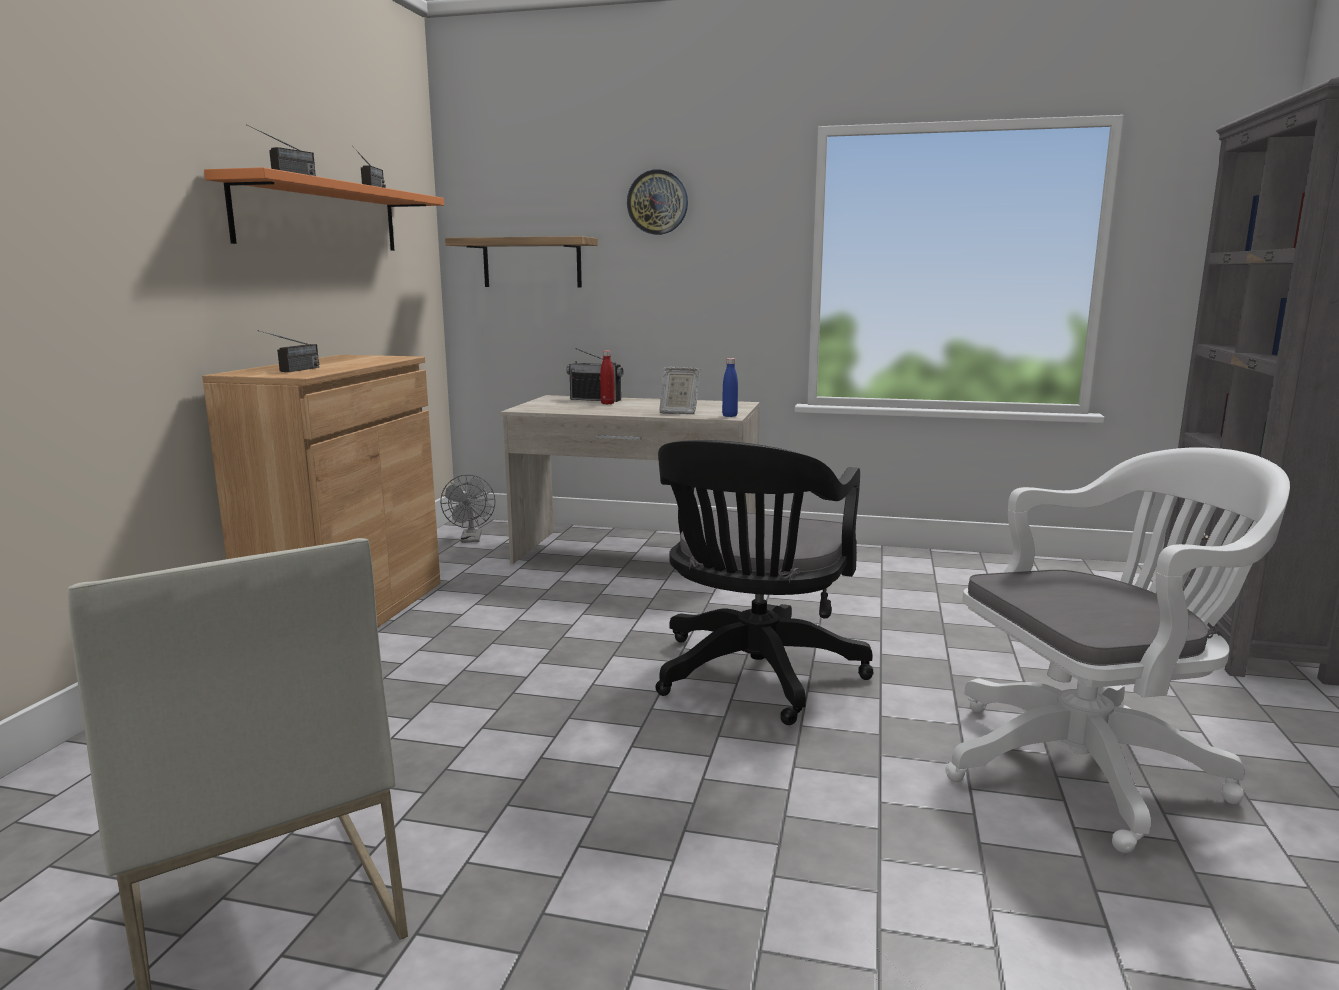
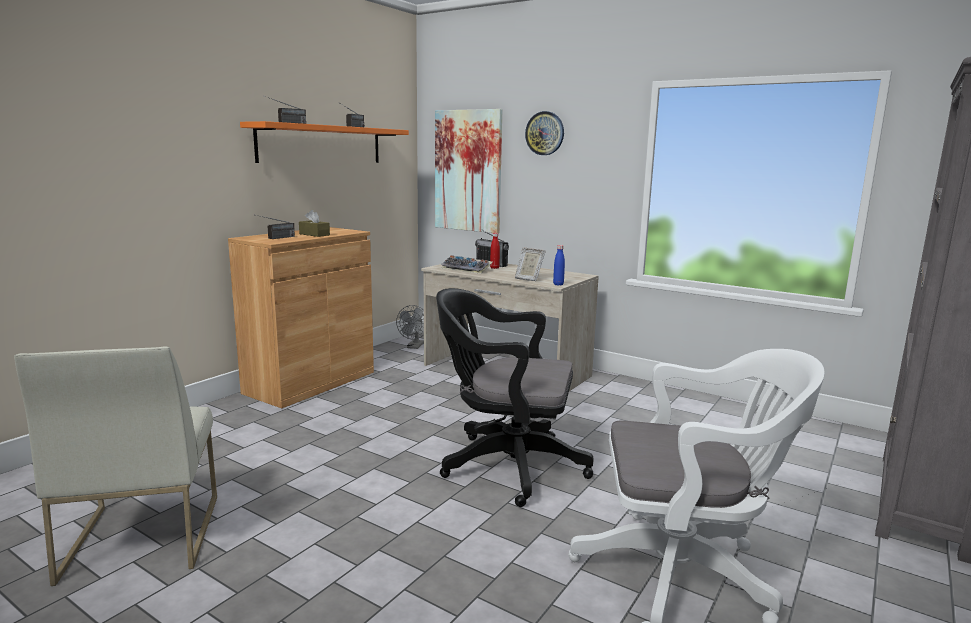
camera: 20 degrees right, 0 degrees up
(346, 363) = (314, 234): none -> brown tissue box
(532, 263) = (468, 171): shelf -> picture
(572, 408) = (467, 269): none -> keyboard
(753, 677) = (506, 465): black office chair -> black office chair turned 60 degrees clockwise

